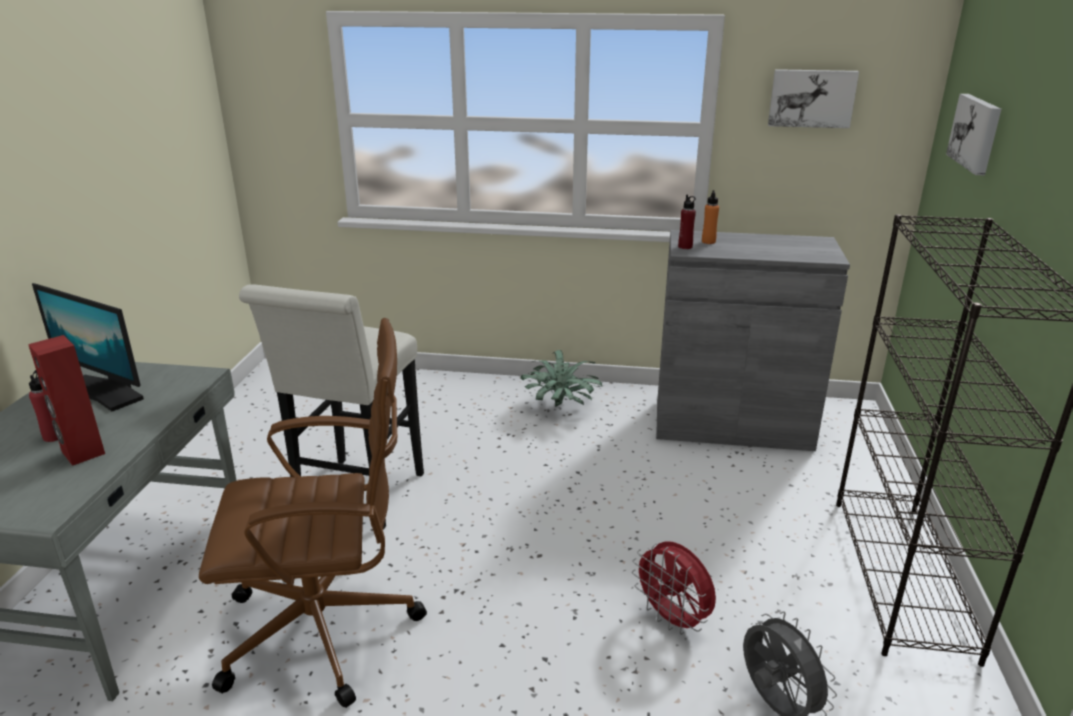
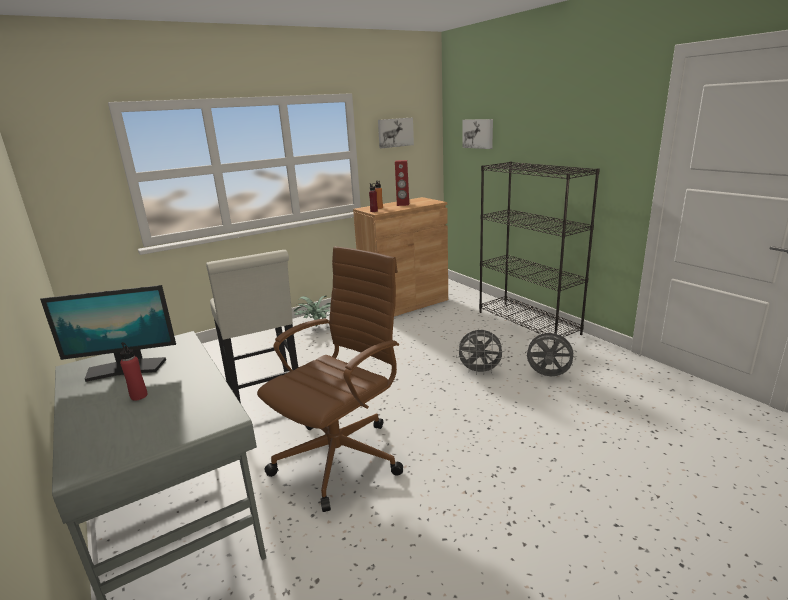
camera: 40 degrees left, 5 degrees down
(82, 453) = (182, 391): red speaker -> red speaker (403, 204)
(673, 620) = (480, 371): red fan -> grey fan
(732, 425) = (405, 303): grey cabinet -> brown cabinet

